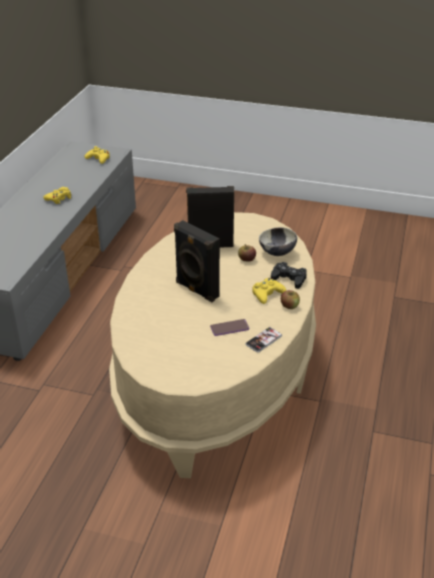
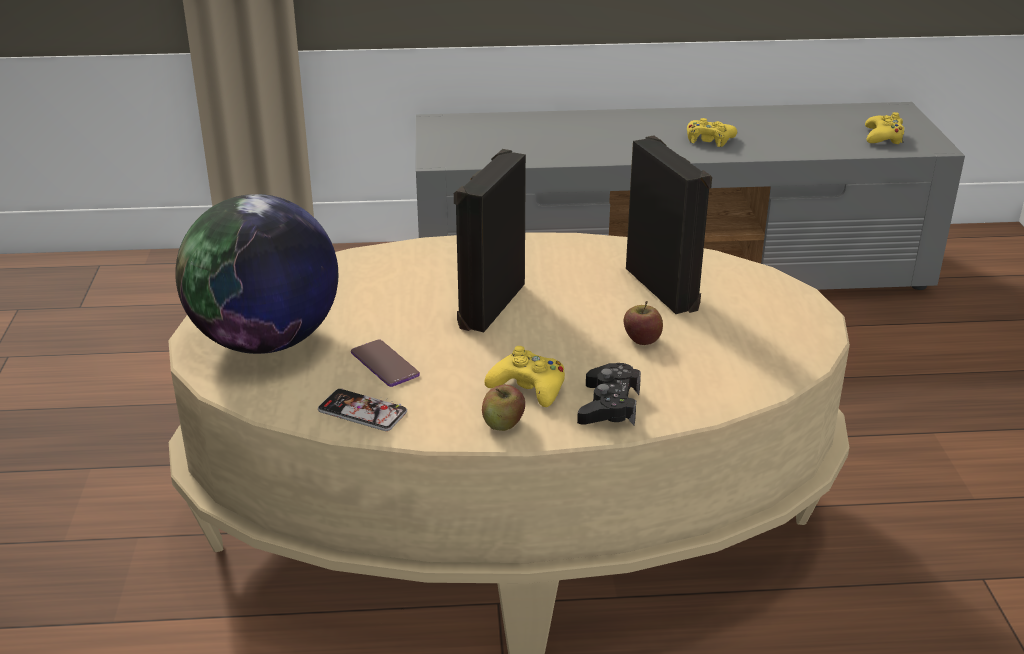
camera: 70 degrees right, 5 degrees down
(189, 360) = (266, 341): none -> globe
(277, 253) = (701, 372): bowl -> none

